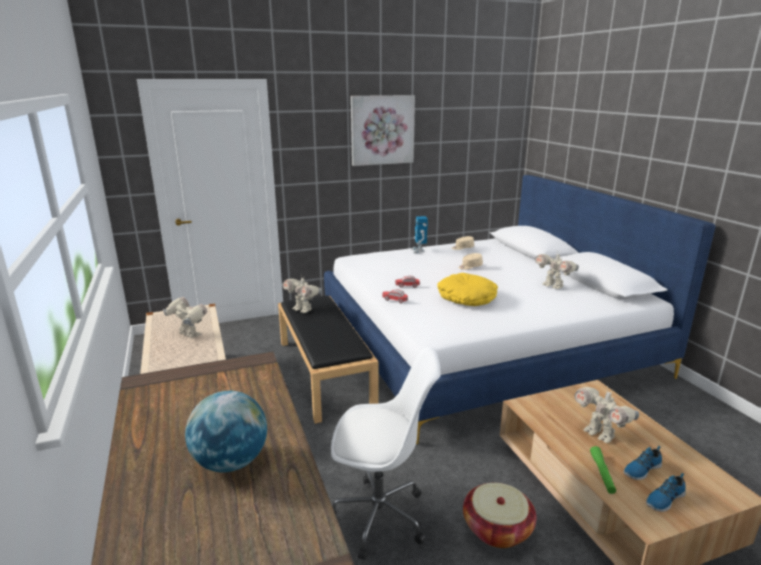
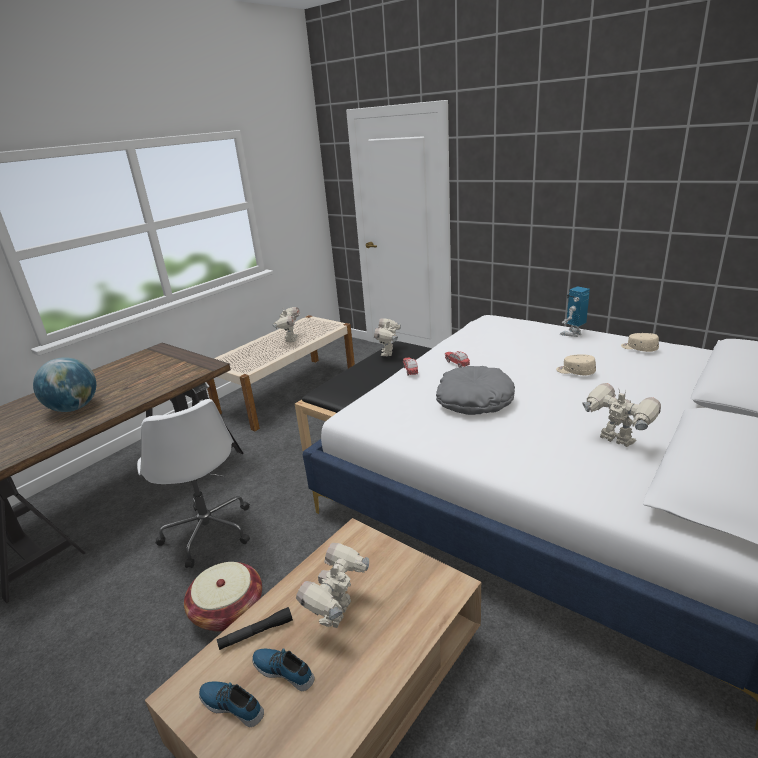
camera: 60 degrees right, 5 degrees up
(382, 130) = (580, 160): picture -> none
(467, 298) = (476, 401): yellow pillow -> grey pillow
(553, 286) = (616, 441): toy robot -> toy robot turned 120 degrees clockwise
(602, 473) = (256, 633): green flashlight -> black flashlight

